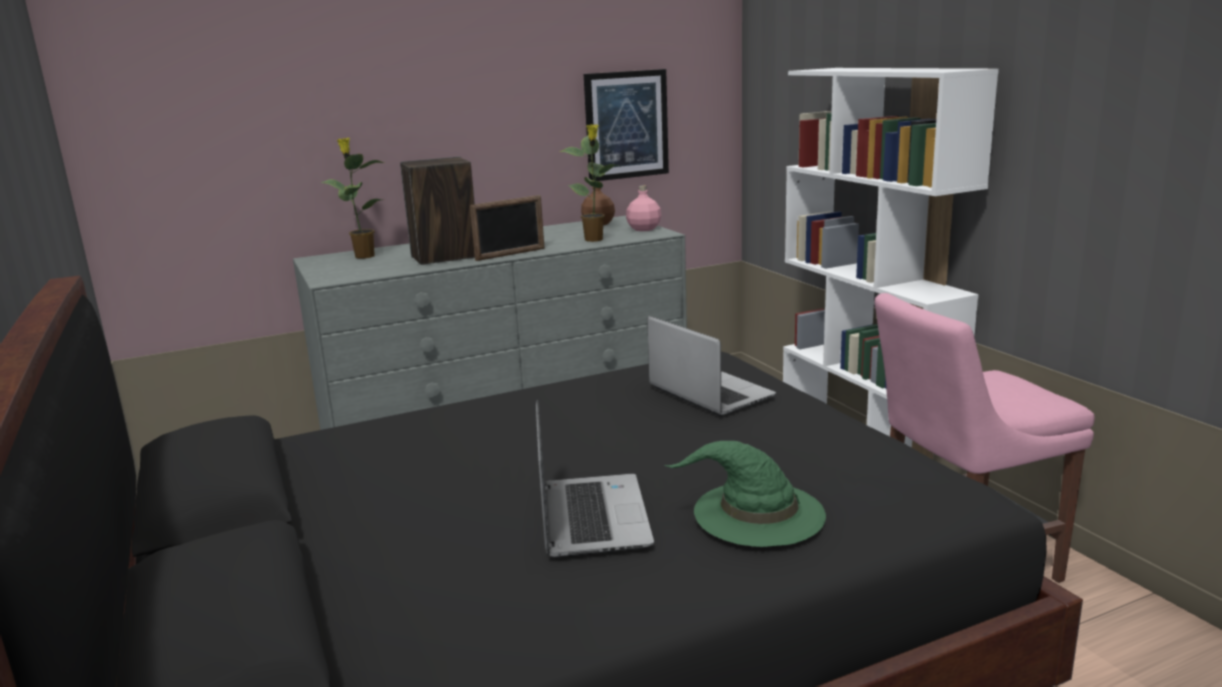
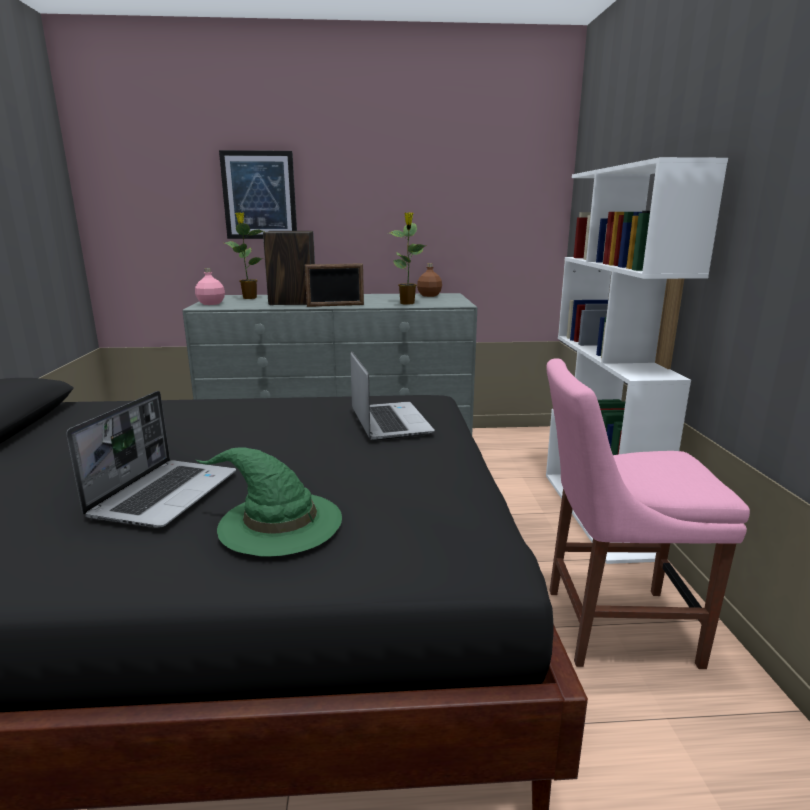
camera: 20 degrees right, 0 degrees up
(626, 125) = (466, 223): picture -> picture (259, 195)
(643, 229) = (453, 301): pink bottle -> pink bottle (210, 304)

